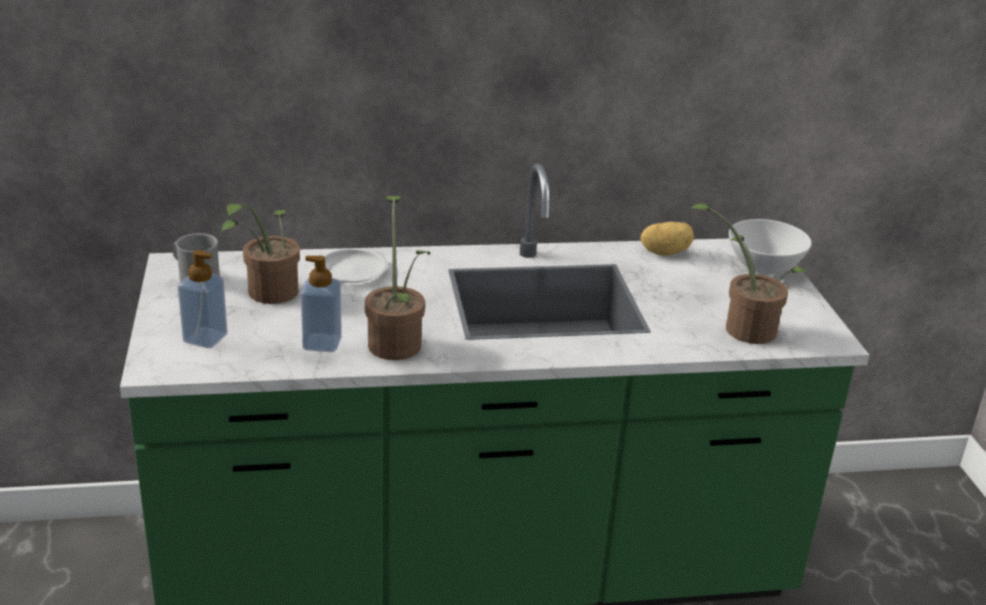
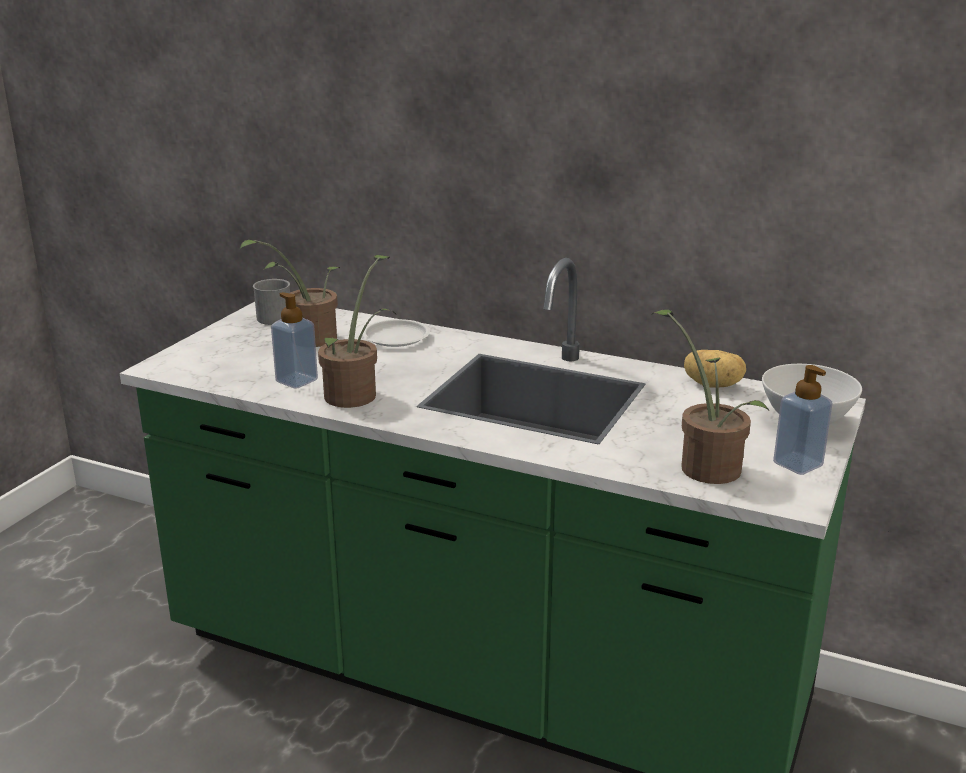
camera: 35 degrees right, 5 degrees down
(205, 338) = (219, 357): soap dispenser -> soap dispenser (797, 464)

